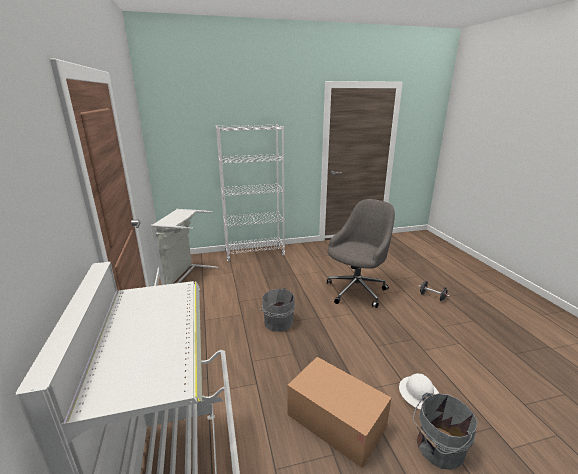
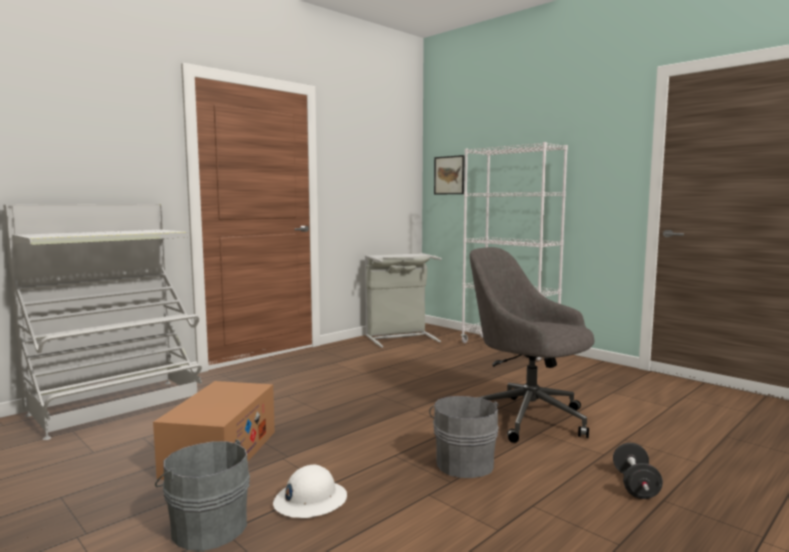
camera: 60 degrees right, 15 degrees down
(176, 142) = (449, 175): none -> picture
(277, 322) = (371, 391): grey bucket -> grey bucket (464, 462)
(356, 290) = (528, 418): grey office chair -> grey office chair turned 150 degrees counterclockwise

